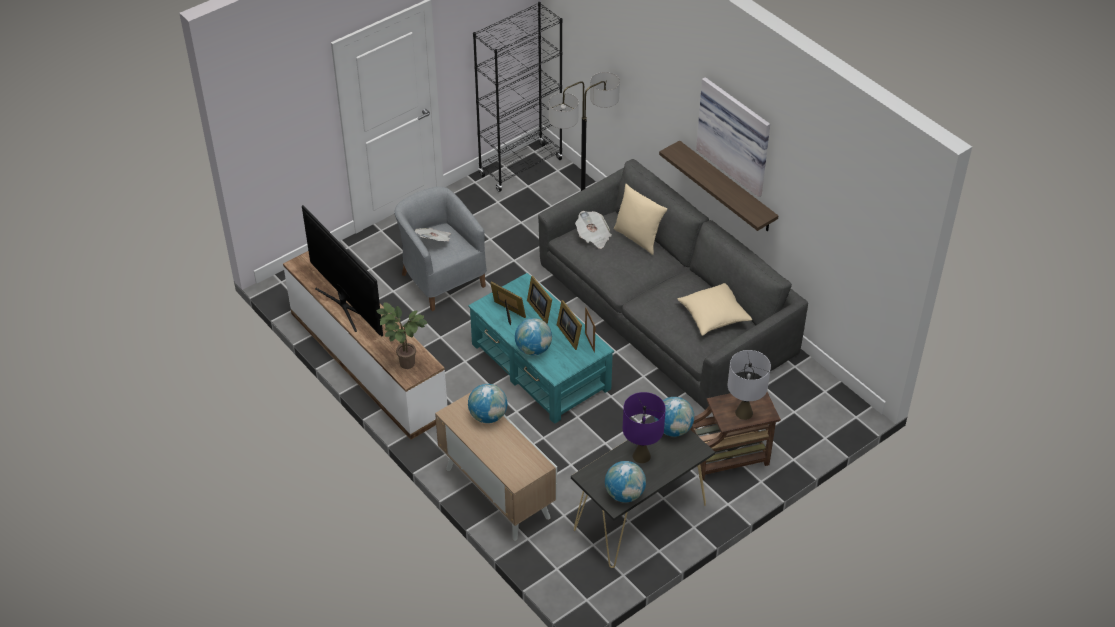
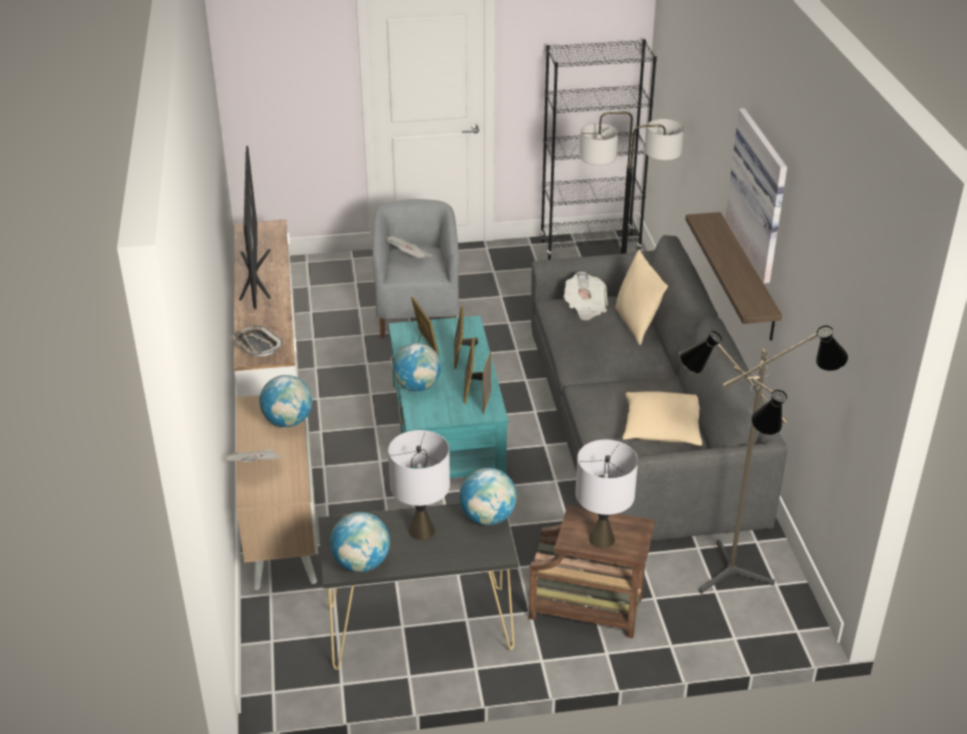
camera: 30 degrees right, 10 degrees down
(404, 364) = (256, 345): potted plant -> tray
(499, 458) = (257, 467): none -> newspaper
(641, 456) = (421, 530): purple table lamp -> grey table lamp
(797, 400) = (729, 579): none -> floor lamp

